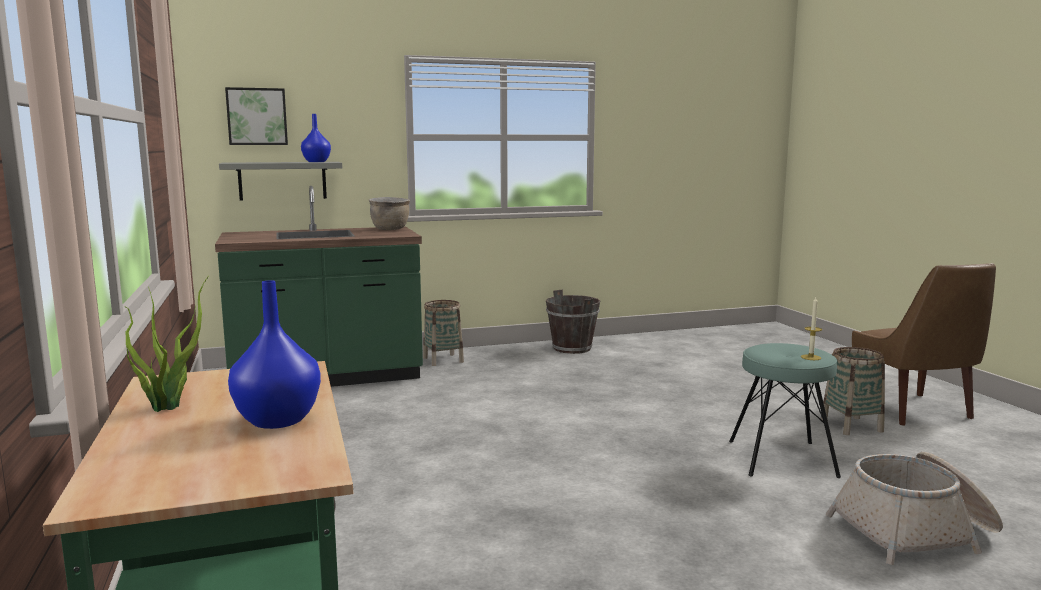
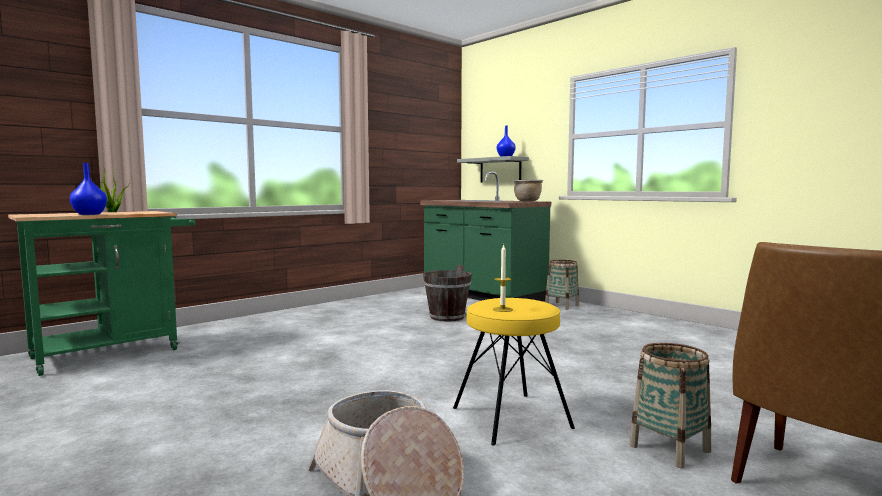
camera: 65 degrees right, 5 degrees down
(257, 116) = (491, 131): picture -> none
(572, 348) = (669, 326): brown bucket -> brown bucket (447, 317)
(781, 459) = (511, 418): turquoise stool -> yellow stool

